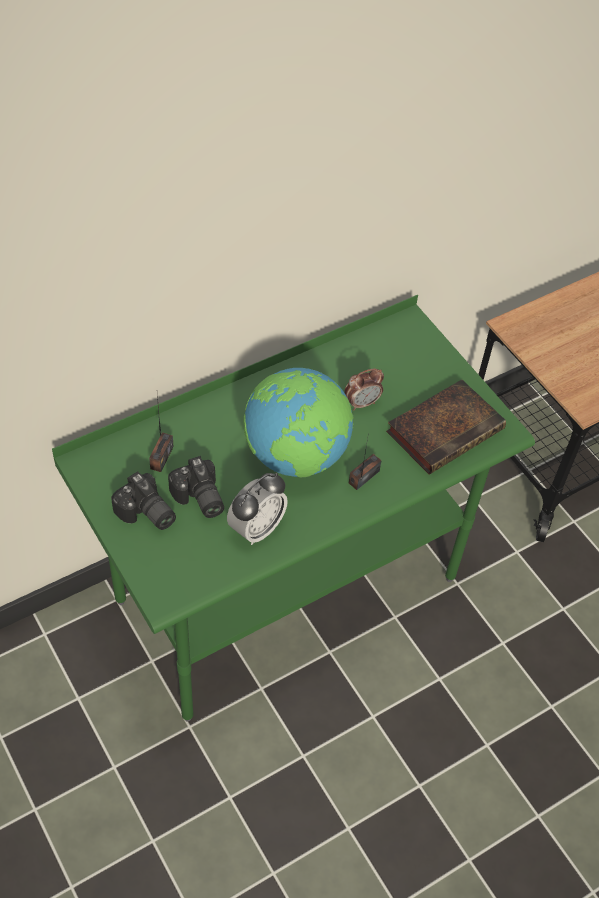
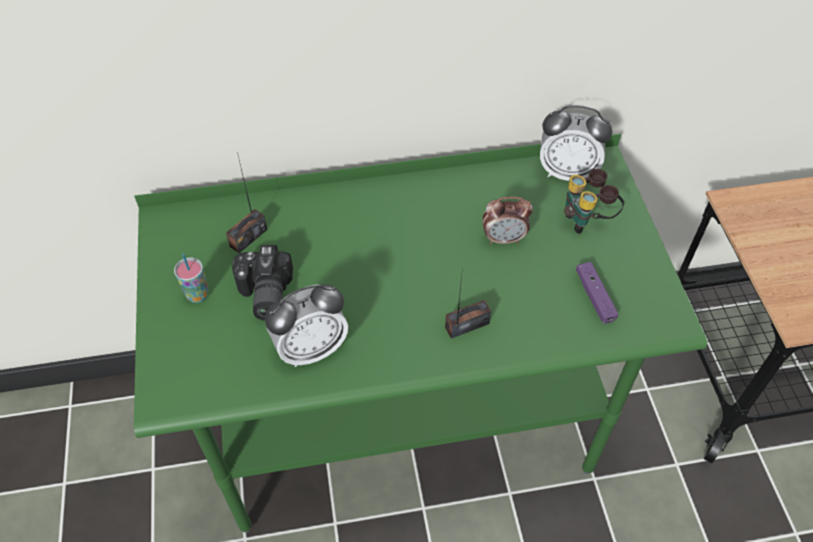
camera: 25 degrees right, 0 degrees up
(145, 514) = (197, 295): camera -> cup
(296, 455) = (398, 277): globe -> none
(387, 336) = (567, 172): none -> alarm clock
(417, 371) = (587, 219): none -> binoculars
(446, 429) = (594, 297): book -> purple game controller

